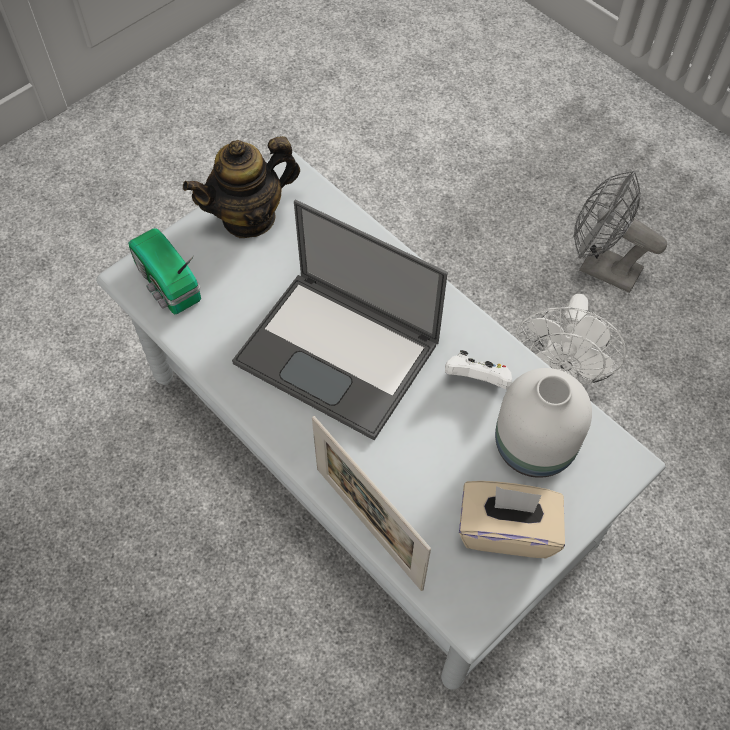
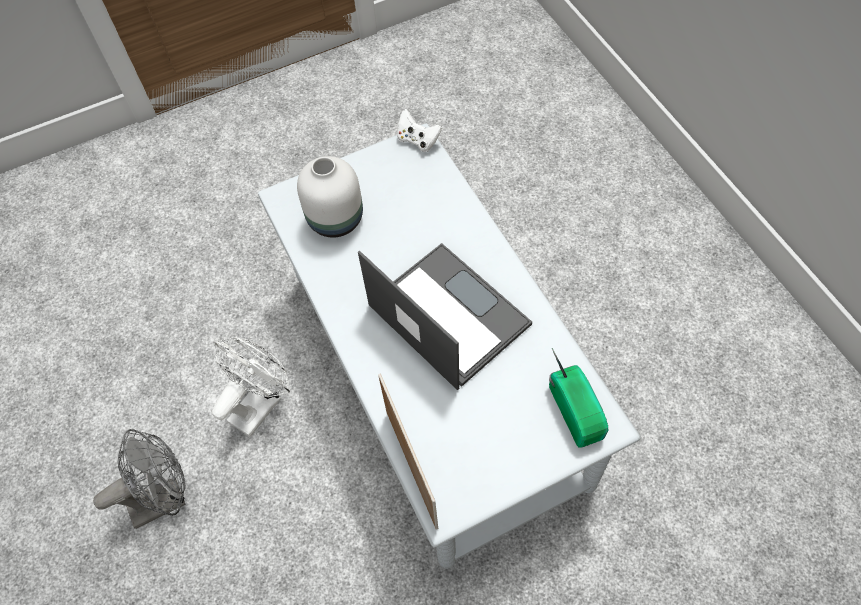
camera: 160 degrees left, 0 degrees up
(249, 217) = (491, 463): teapot -> none
(368, 527) = (463, 196): picture frame -> picture frame (411, 468)
(477, 380) = (352, 270): white game controller -> white game controller (418, 140)
(507, 529) = (377, 177): beige tissue box -> none
(600, 267) = (165, 498): grey fan -> grey fan turned 75 degrees counterclockwise

